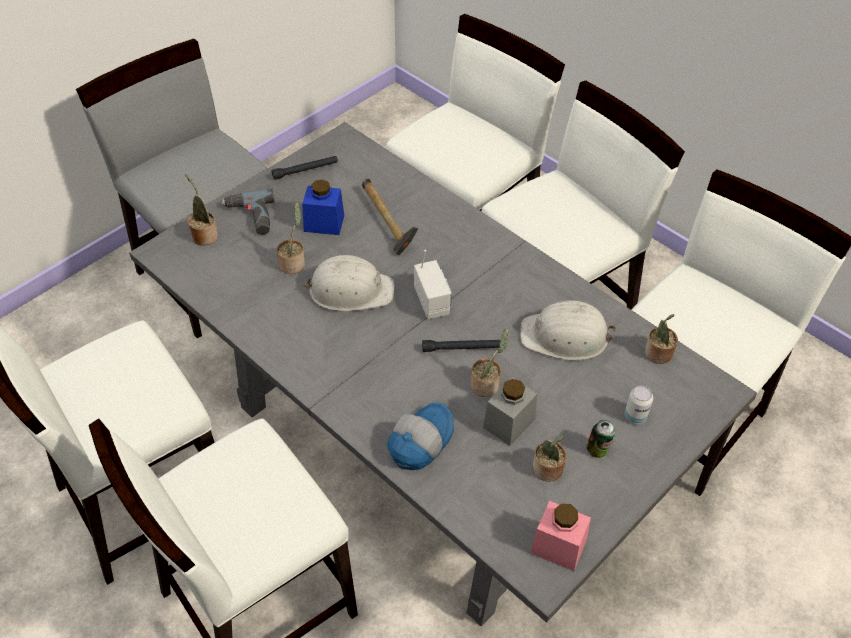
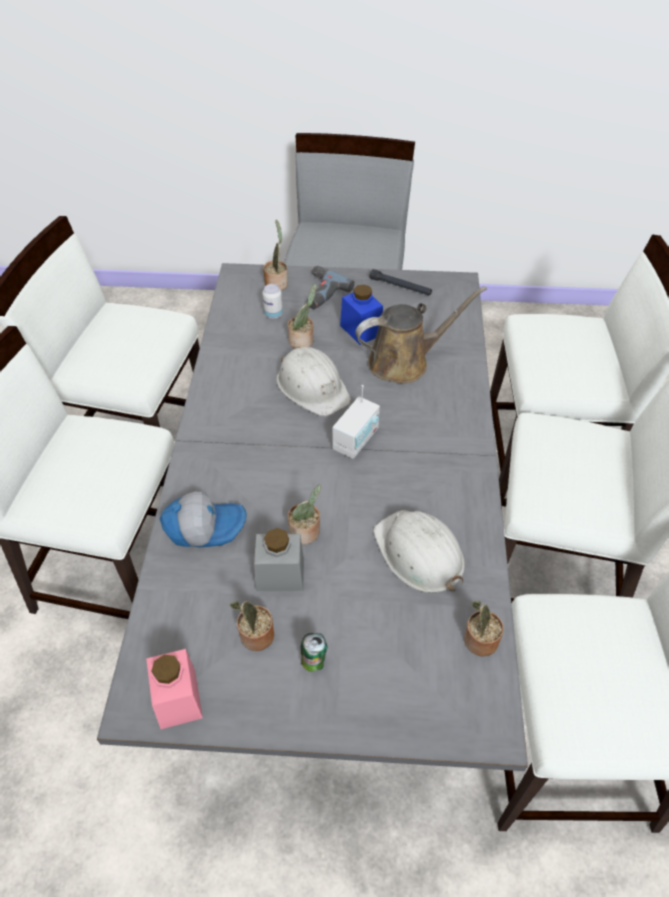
camera: 50 degrees right, 0 degrees up
(386, 223) = (404, 361): hammer -> brown watering can
(461, 348) = (327, 490): black flashlight -> none
(635, 416) = (383, 669): can -> can (273, 314)

